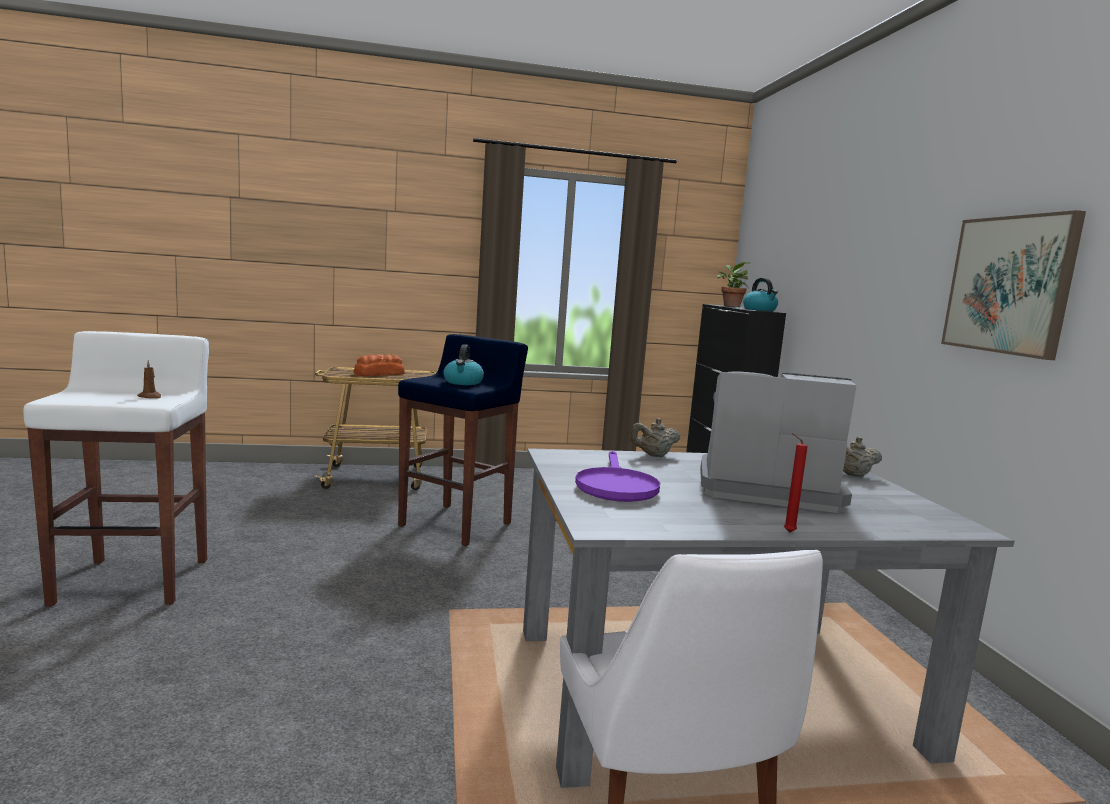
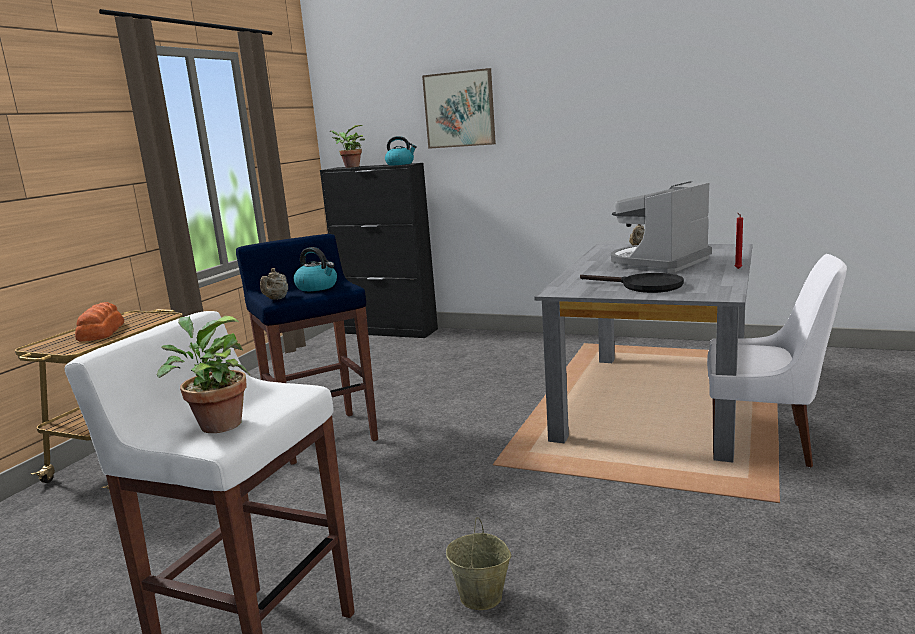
camera: 55 degrees left, 5 degrees up
(88, 395) = (217, 424): none -> potted plant
(150, 397) = (261, 394): brown candle -> none
(197, 655) = (482, 596): none -> beige bucket
(615, 486) = (643, 286): purple frying pan -> black frying pan
(653, 455) = (575, 273): beige teapot -> beige teapot (276, 299)
(1009, 285) = (641, 116): picture -> picture (459, 109)

